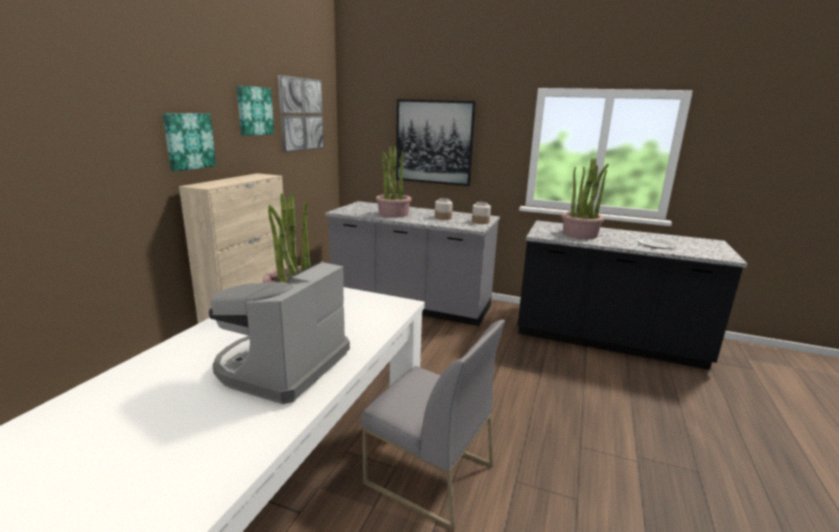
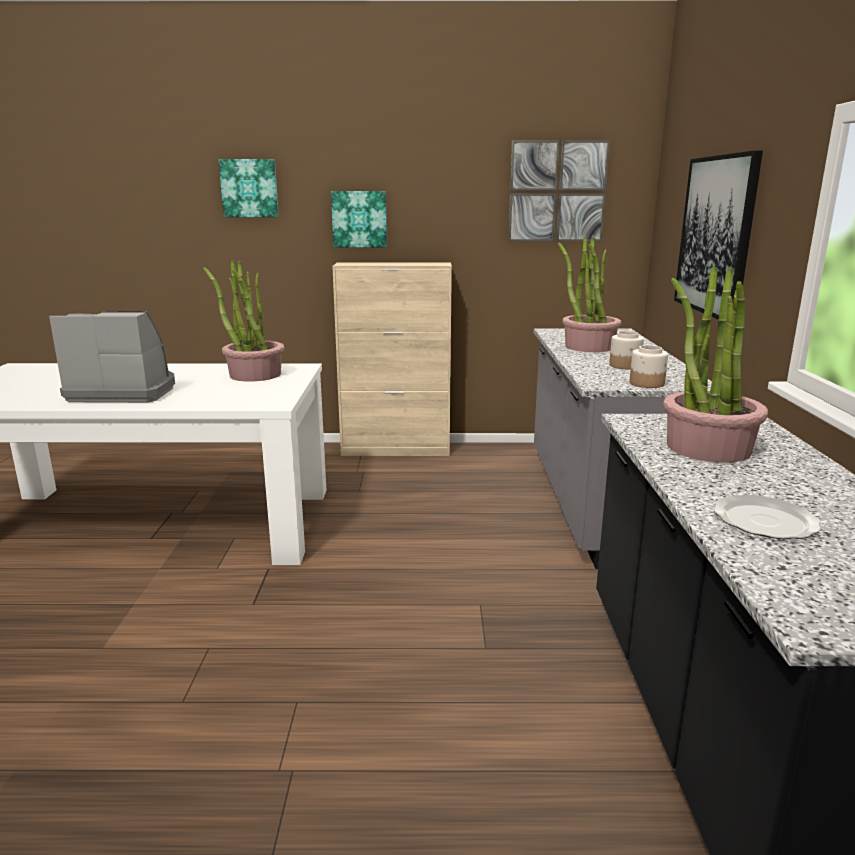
camera: 70 degrees right, 0 degrees up
(254, 111) = (461, 187): picture -> picture (249, 188)
(428, 474) = (209, 588): grey chair -> none

